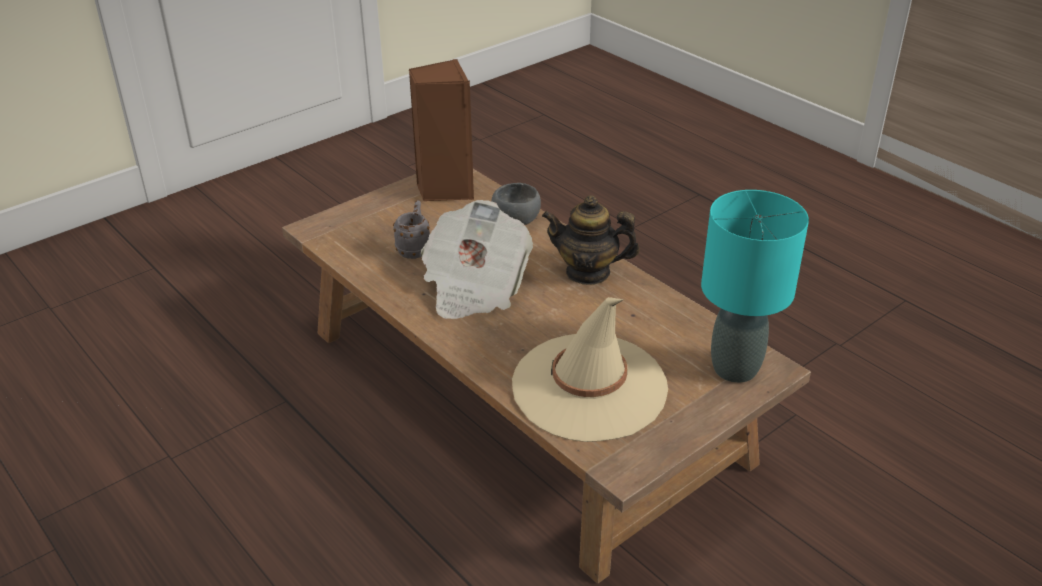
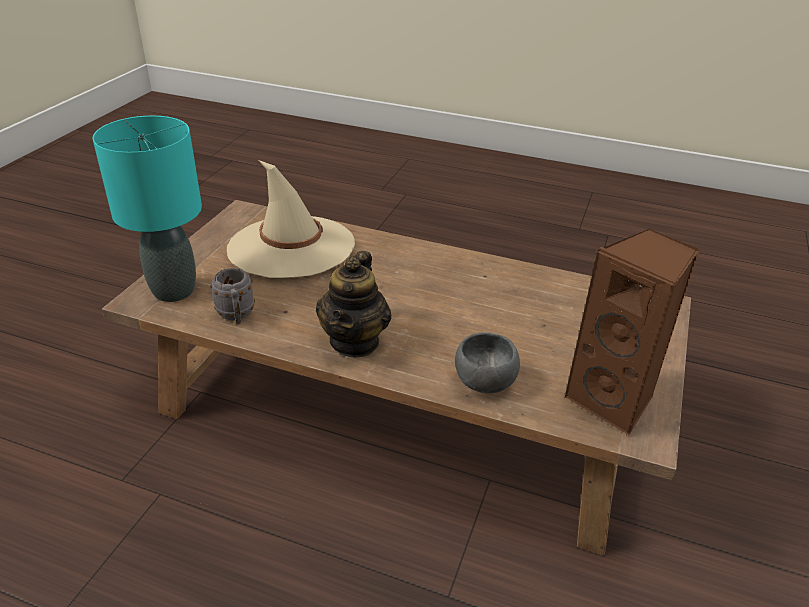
camera: 150 degrees right, 0 degrees up
(414, 248) = (545, 313): grey mug -> grey mug (236, 316)
(474, 287) = (449, 294): newspaper -> none
(588, 272) = (355, 341): teapot -> teapot turned 120 degrees clockwise

